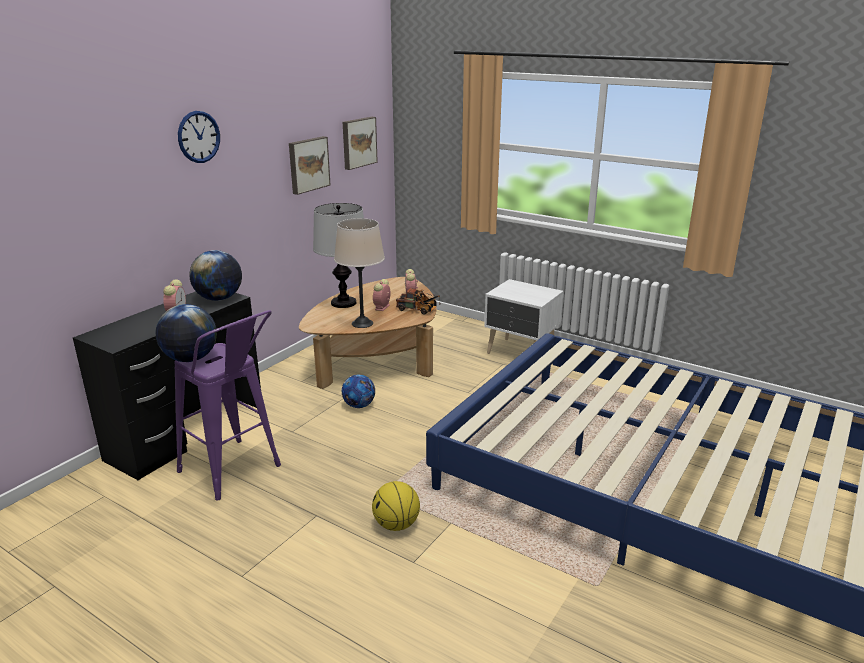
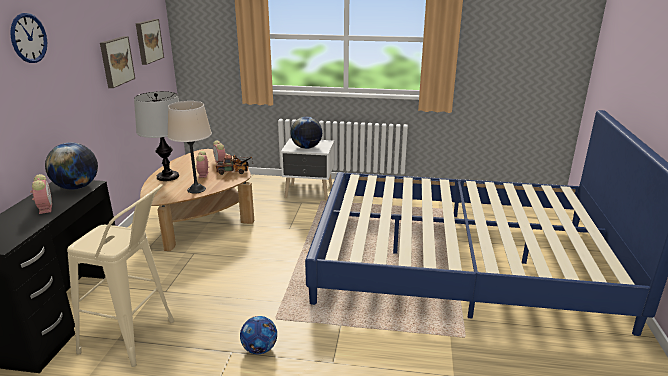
camera: 25 degrees left, 0 degrees up
(190, 359) = (84, 244): globe -> globe (306, 147)
(235, 473) = (136, 339): purple stool -> beige stool
(359, 405) = (210, 257): football -> football (259, 349)
(396, 525) = (301, 339): basketball -> none

